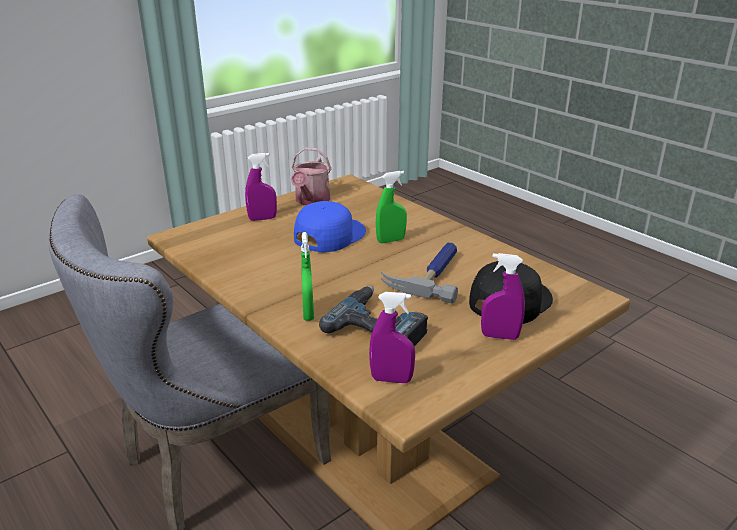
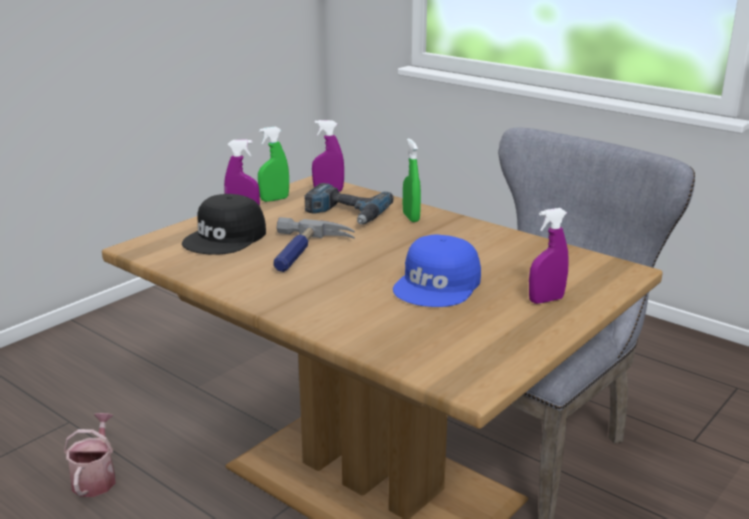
camera: 170 degrees right, 5 degrees down
(311, 200) = (504, 336): watering can -> watering can (96, 478)
(390, 240) = (356, 284): green spray bottle -> green spray bottle (274, 199)

